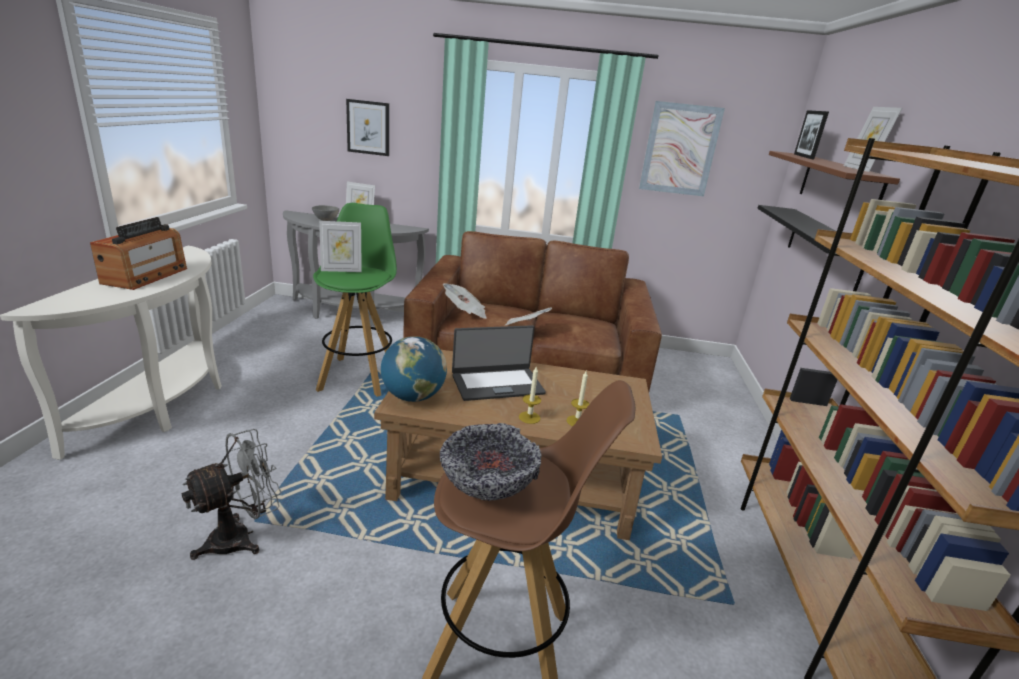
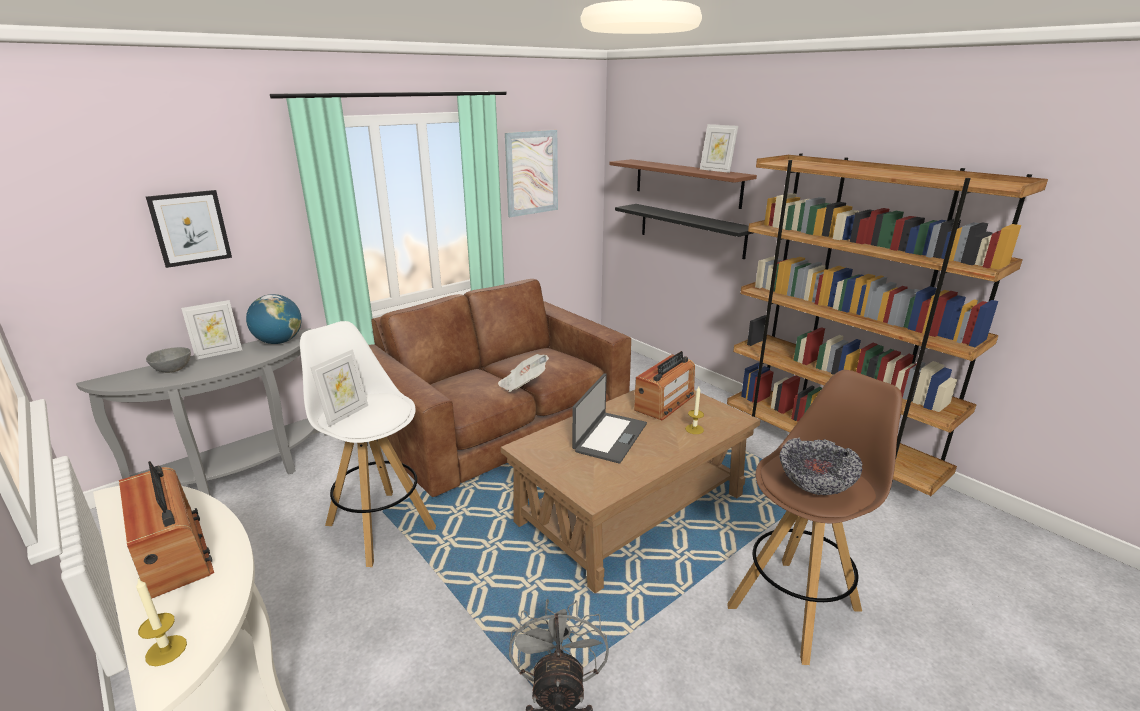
camera: 45 degrees left, 0 degrees up
(358, 375) = (379, 525): green stool -> white stool
(413, 397) = (588, 485): globe -> globe (279, 342)
(465, 312) = (457, 397): newspaper -> none
(529, 417) = (671, 445): candle -> candle (166, 650)
(598, 392) = (665, 402): none -> radio
(803, 156) = (648, 164): picture frame -> none

